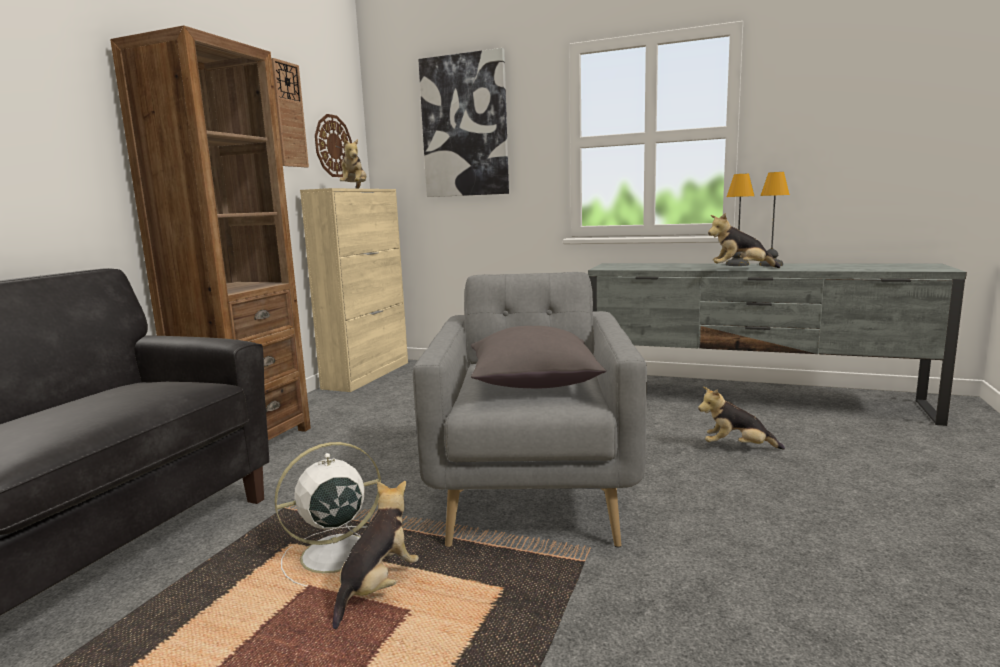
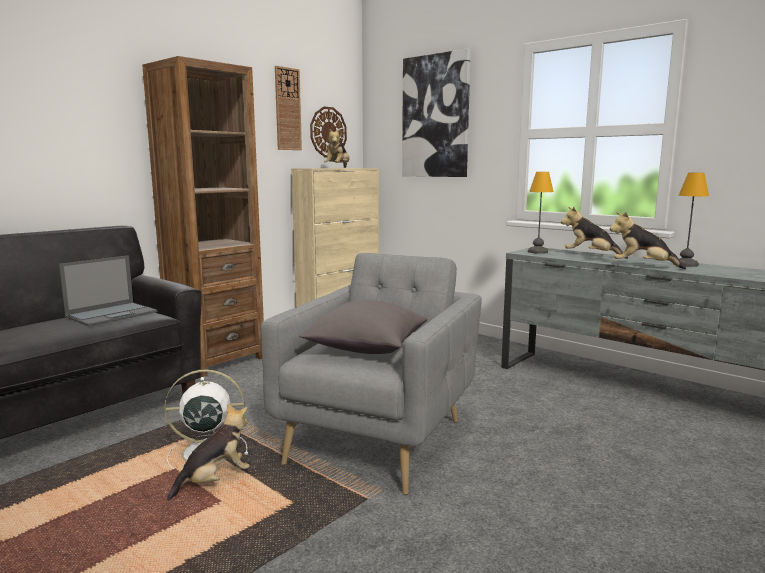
camera: 20 degrees right, 0 degrees up
(143, 390) = (112, 314): none -> laptop
(736, 265) = (652, 261): table lamp -> table lamp (537, 252)
(737, 447) = (592, 436): plush toy -> plush toy (590, 255)

